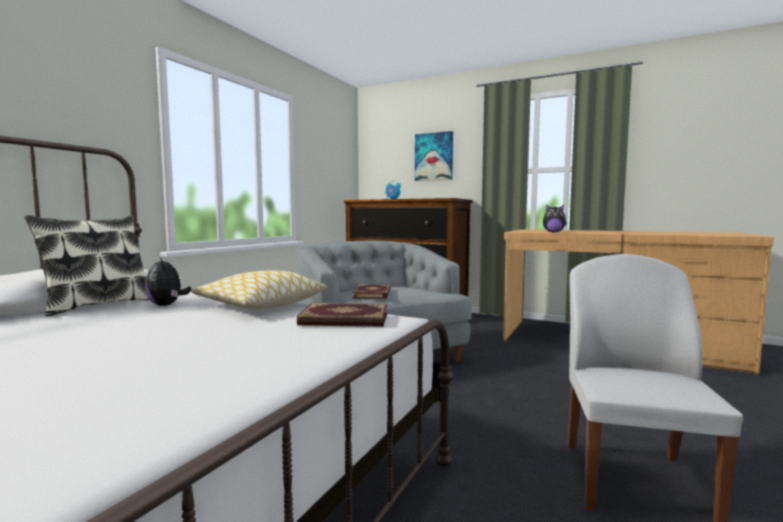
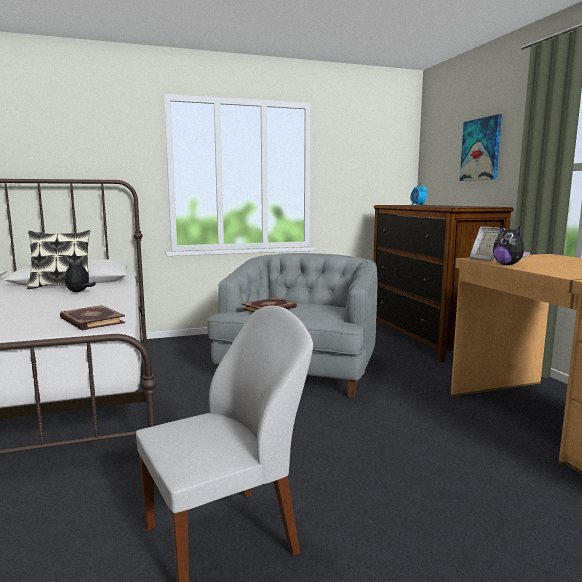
camera: 45 degrees right, 5 degrees up
(260, 305) = (107, 301): pillow -> none
(525, 231) = (485, 260): none -> picture frame

